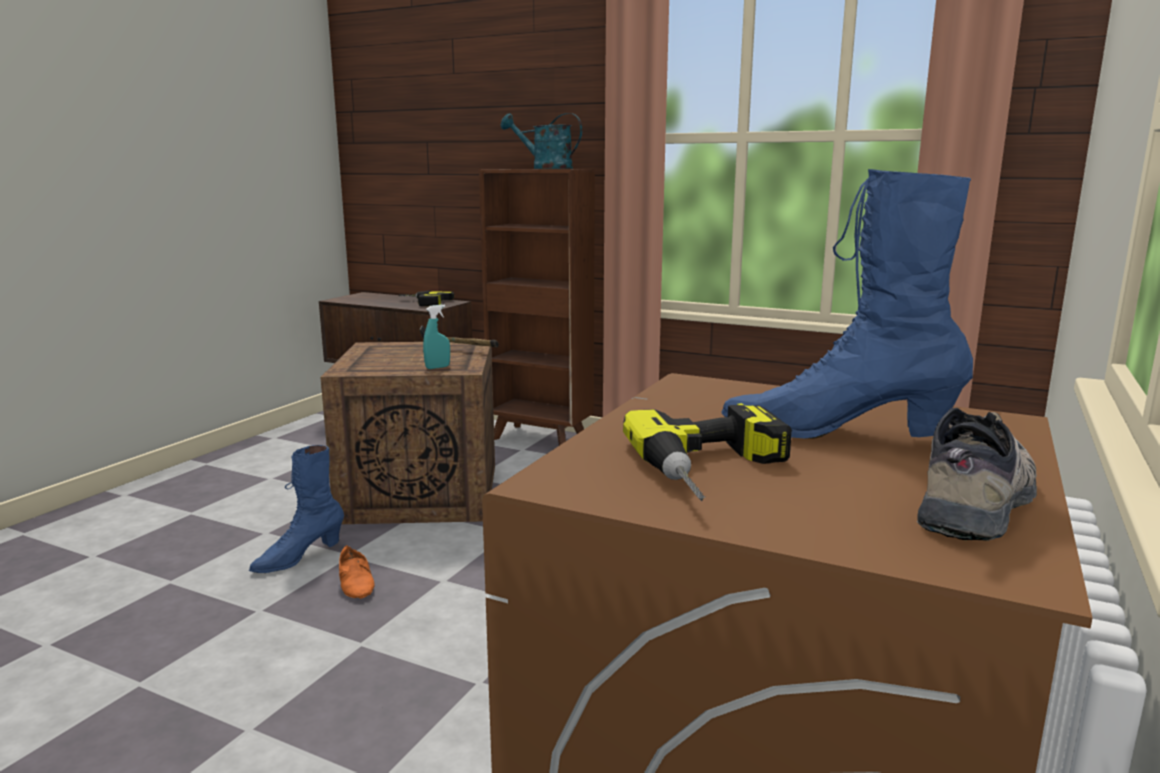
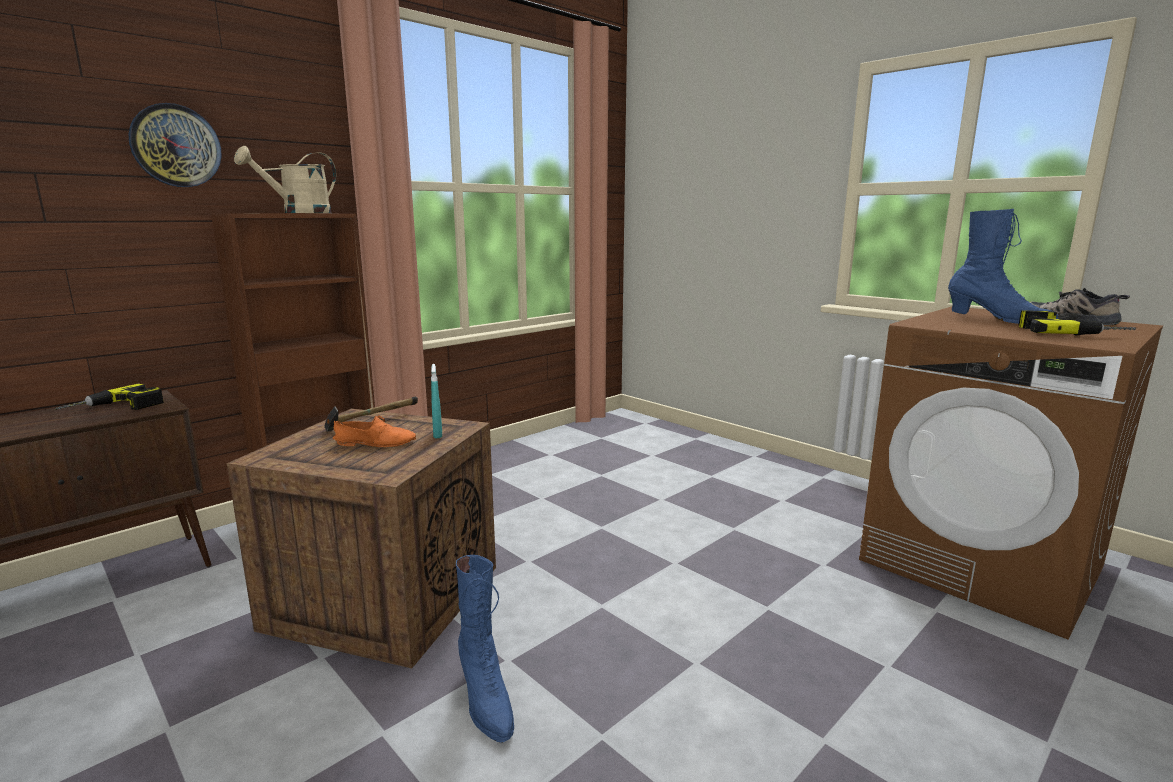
camera: 70 degrees left, 0 degrees up
(357, 582) = (576, 657): orange shoe -> orange shoe (376, 442)
(495, 116) = (176, 146): none -> wall clock
(545, 168) = (299, 213): turquoise watering can -> beige watering can
(836, 433) = (998, 320): blue boot -> blue boot turned 90 degrees counterclockwise

